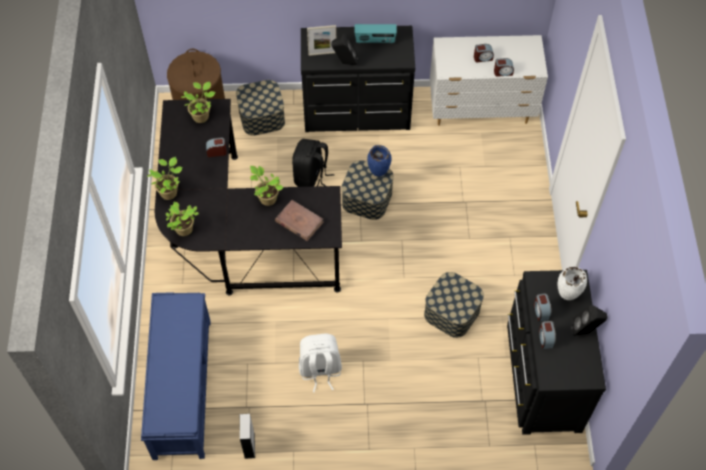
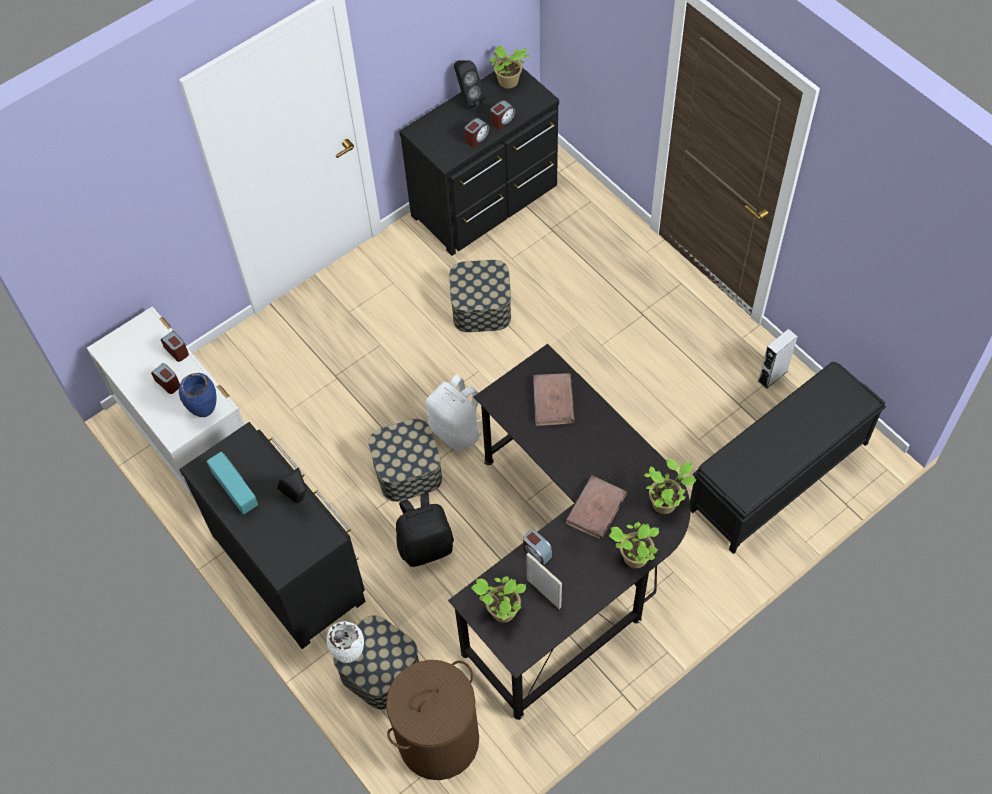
camera: 125 degrees left, 0 degrees up
(182, 387) = (777, 477): blue bench -> black bench
(213, 195) = (596, 509): none -> brown book
(267, 198) = (552, 453): potted plant -> potted plant (508, 82)
(320, 370) = (645, 373): white backpack -> white backpack (457, 430)
(322, 53) = (302, 534): picture frame -> picture frame (543, 593)
(379, 174) = (384, 446): blue vase -> blue vase (205, 412)
(566, 296) = (443, 128): white vase -> white vase (350, 655)

